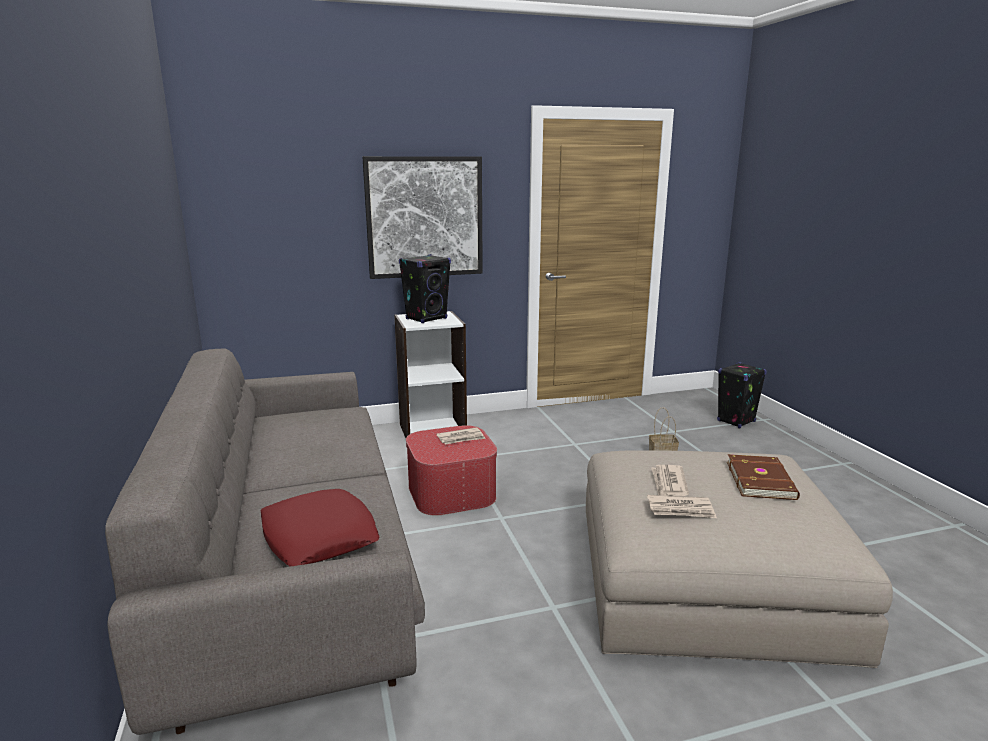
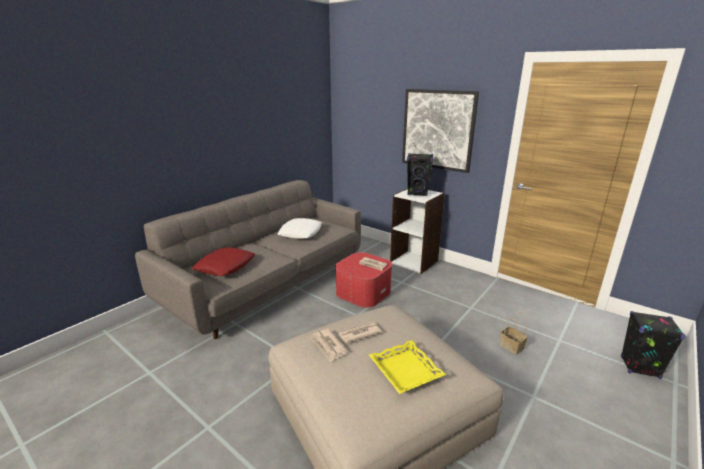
camera: 55 degrees right, 5 degrees up
(307, 439) = (300, 232): none -> white pillow
(761, 480) = (406, 370): brown book -> yellow tray

